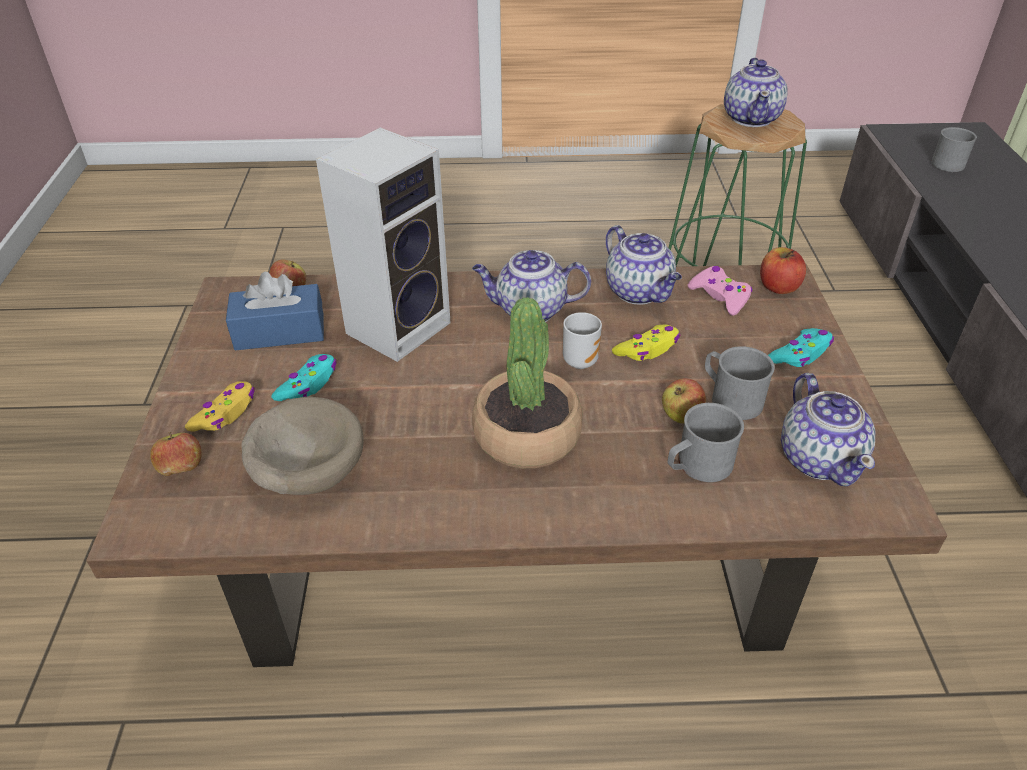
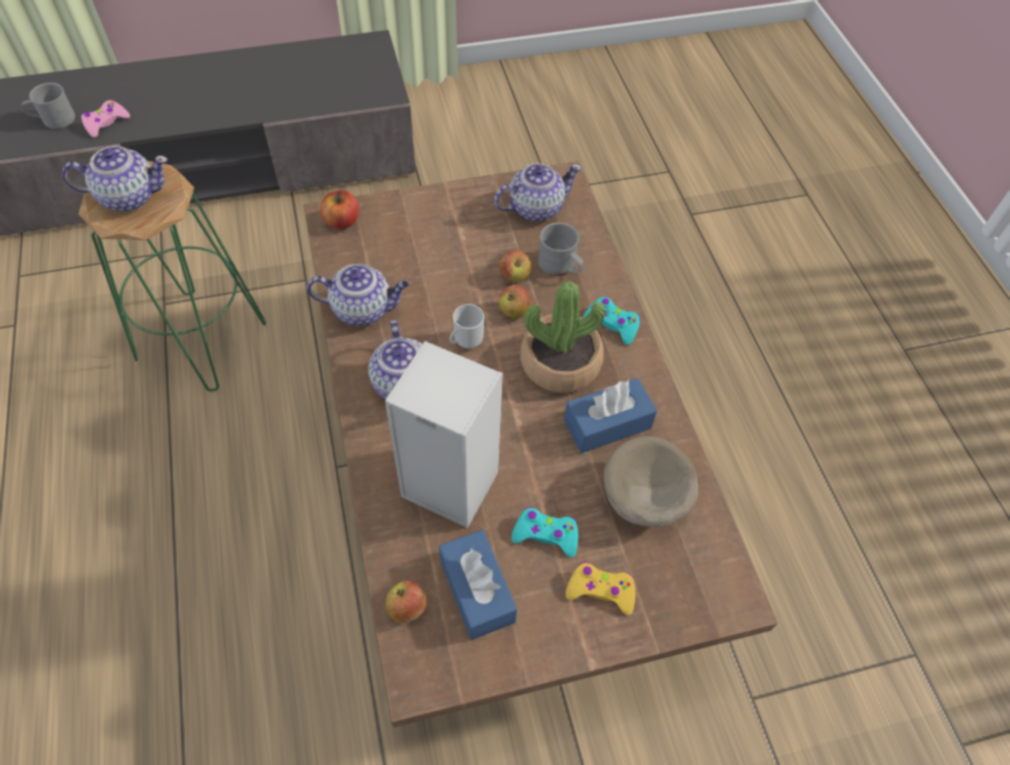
camera: 105 degrees left, 15 degrees up
(182, 469) = (672, 595): apple -> apple (514, 311)
(421, 461) = (607, 424): none -> blue tissue box
(640, 292) = (363, 309): teapot -> teapot turned 45 degrees clockwise
(647, 349) = (442, 299): yellow game controller -> none
(720, 296) = (361, 257): pink game controller -> pink game controller (106, 123)
(730, 398) = (488, 250): grey mug -> none
(800, 354) = (429, 212): turquoise game controller -> turquoise game controller (612, 324)

